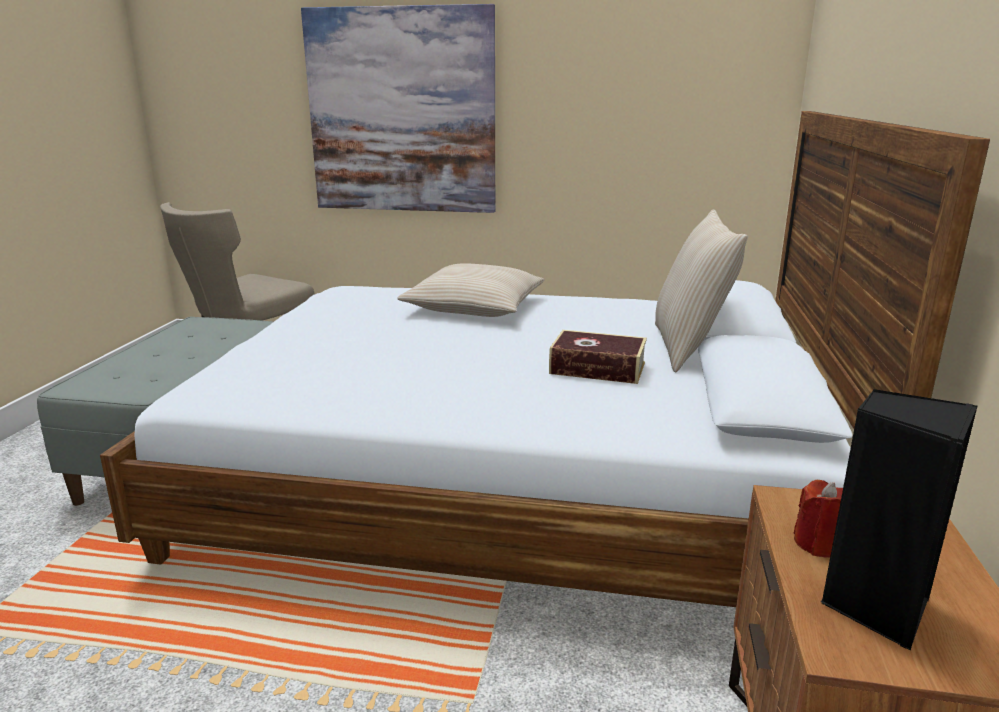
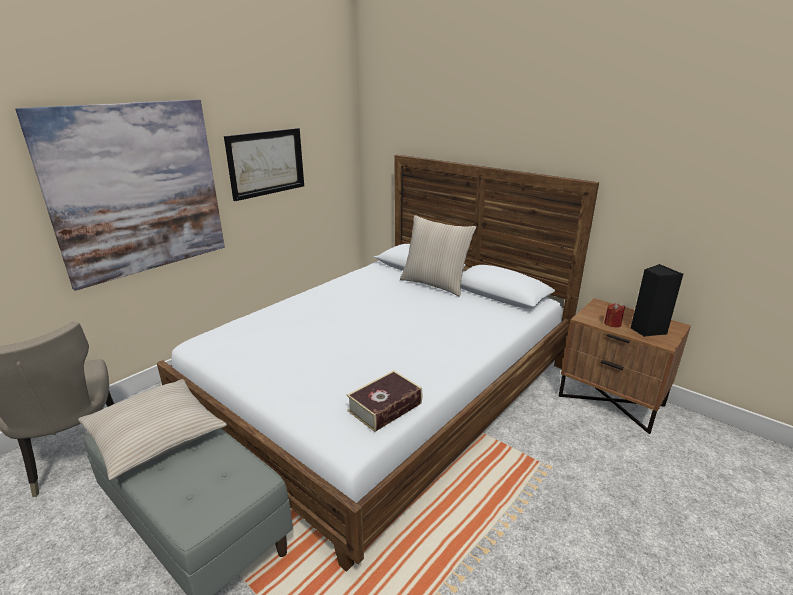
camera: 60 degrees left, 5 degrees up
(475, 306) = (312, 310): beige pillow -> beige pillow (155, 435)
(587, 106) = (266, 163): none -> picture
(597, 368) = (439, 309): book -> book (385, 407)

